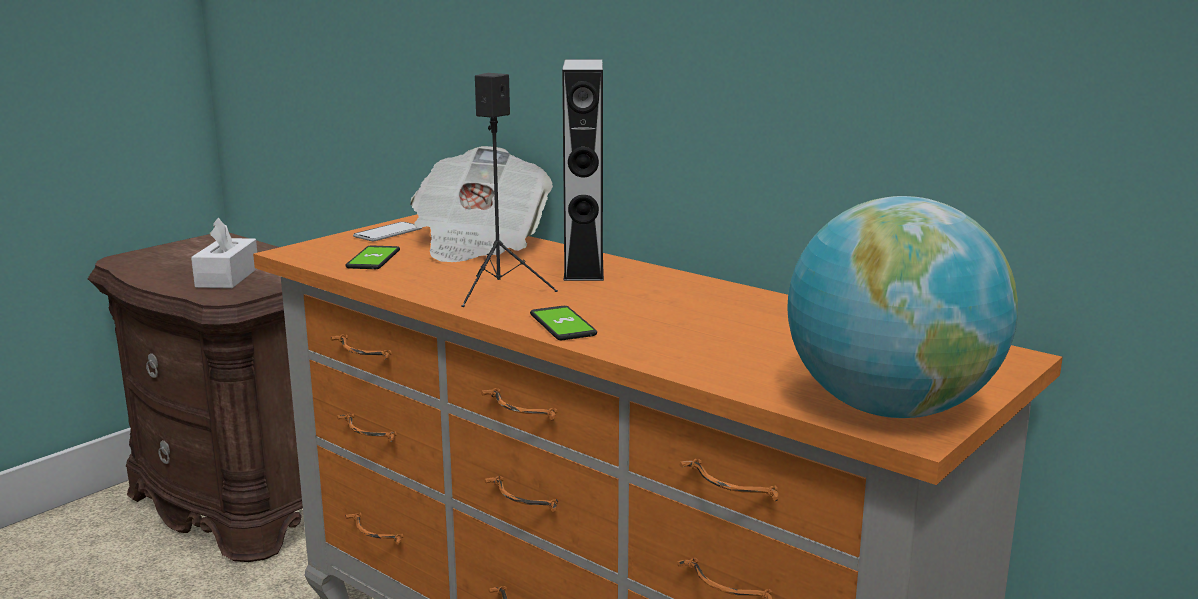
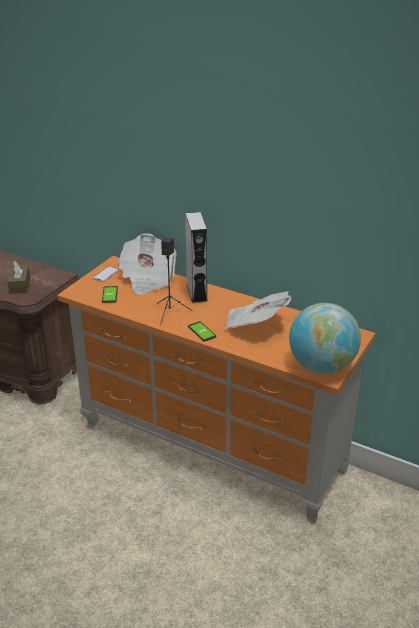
camera: 10 degrees left, 15 degrees up
(227, 277) = (20, 285): white tissue box -> brown tissue box
(712, 322) = (255, 325): none -> newspaper

